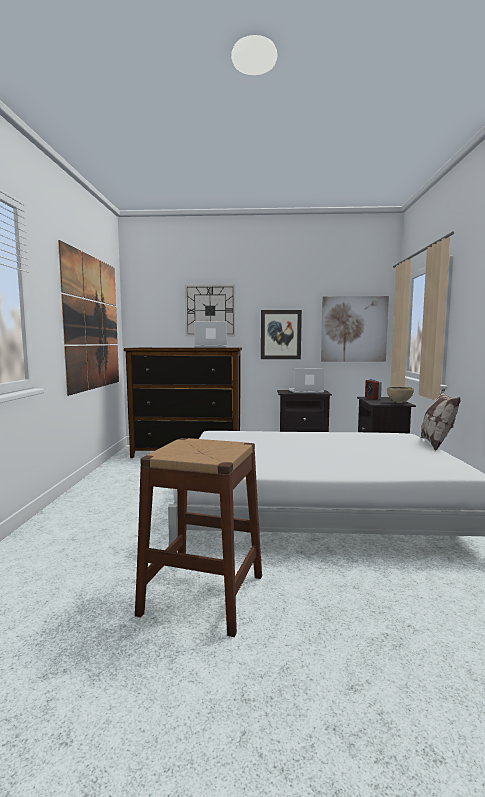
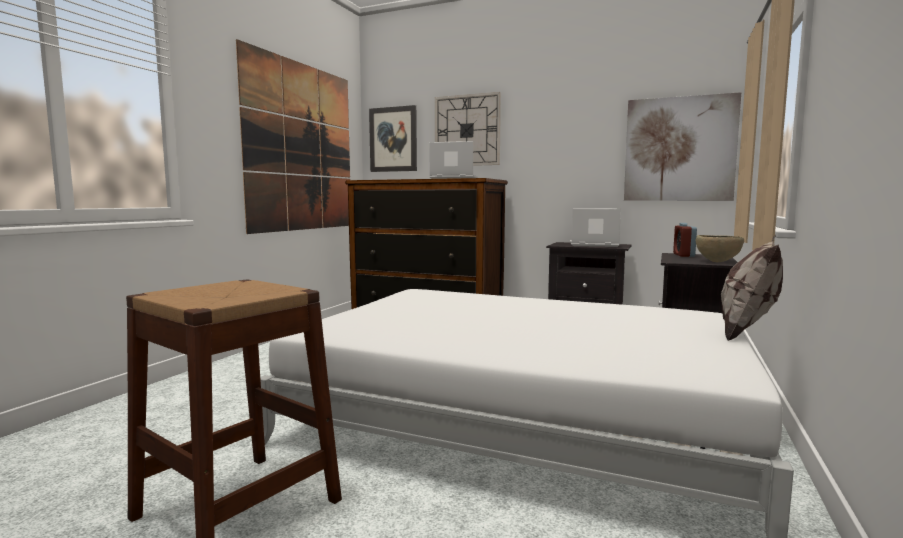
camera: 20 degrees right, 0 degrees up
(280, 334) = (563, 161): picture -> picture (393, 139)

